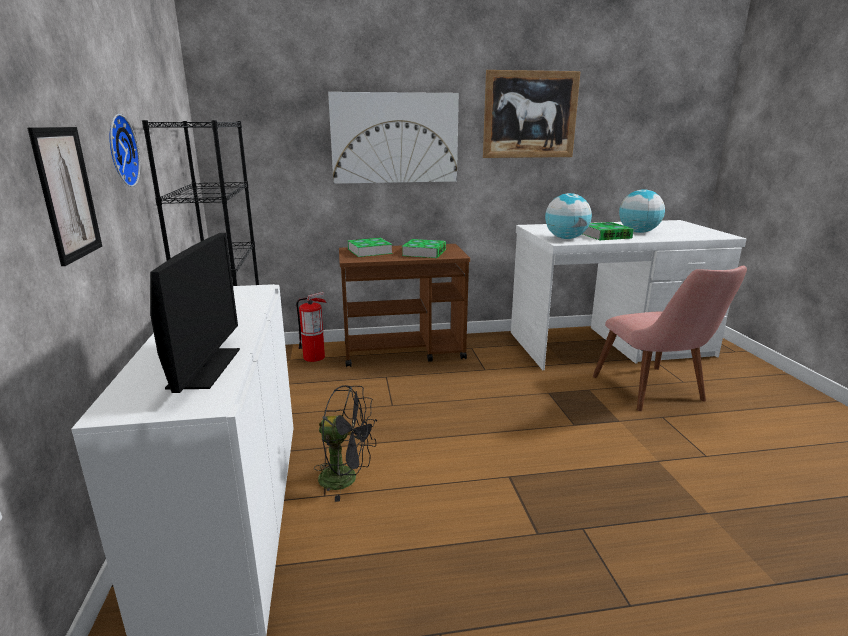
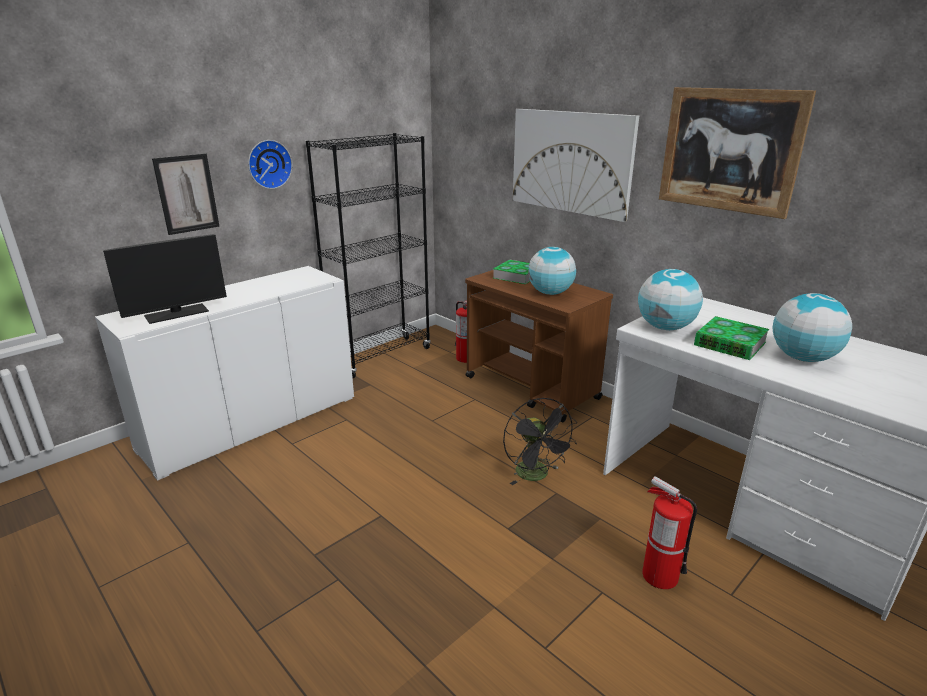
camera: 55 degrees right, 5 degrees up
(346, 479) = (316, 443): black fan -> black fan (536, 476)
(424, 253) = (550, 293): book -> globe
(657, 394) = (659, 575): pink chair -> fire extinguisher

